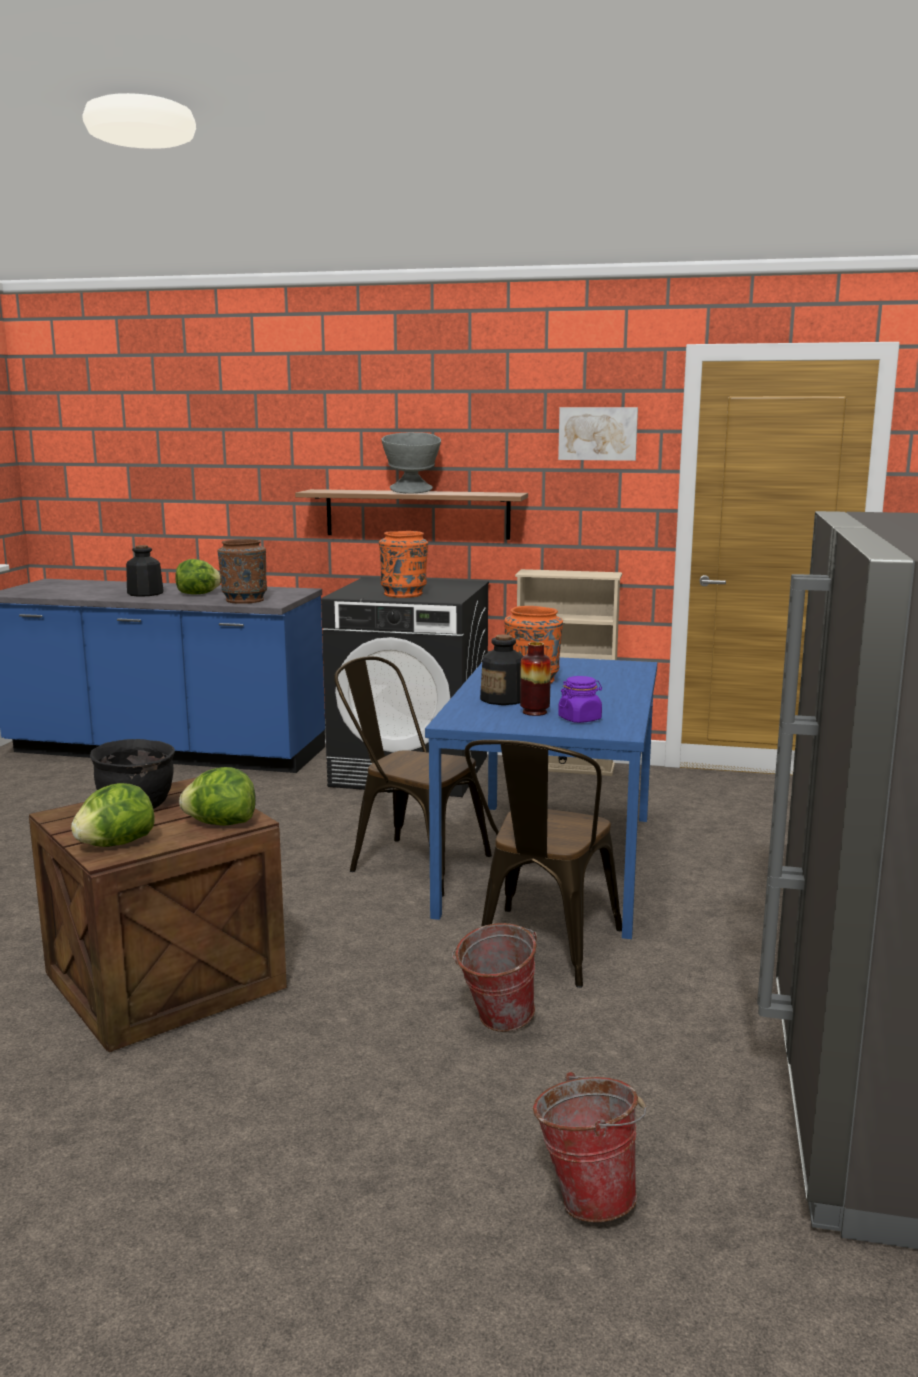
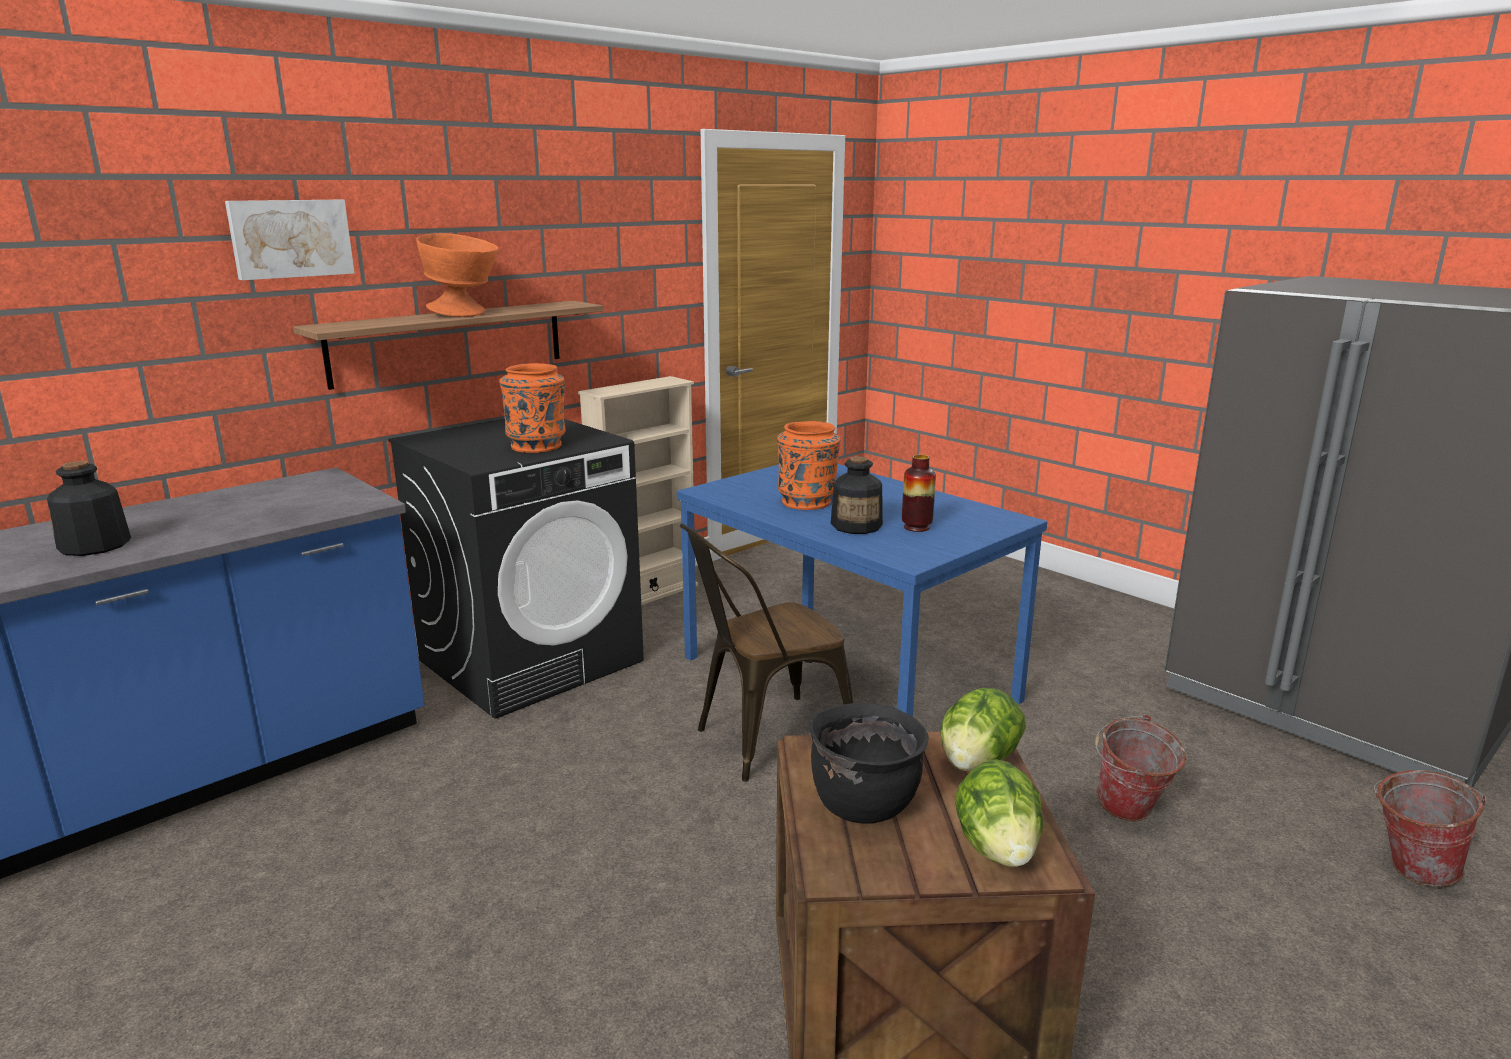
camera: 55 degrees left, 5 degrees up
(198, 594) = (195, 521): lettuce -> none
(244, 600) = (308, 508): brown vase -> none
(411, 492) = (464, 314): grey bowl -> orange bowl
(541, 952) = (1017, 746): brown chair -> none
(580, 719) = (958, 520): purple jar -> none
(598, 433) = (634, 227): picture -> picture (290, 238)

